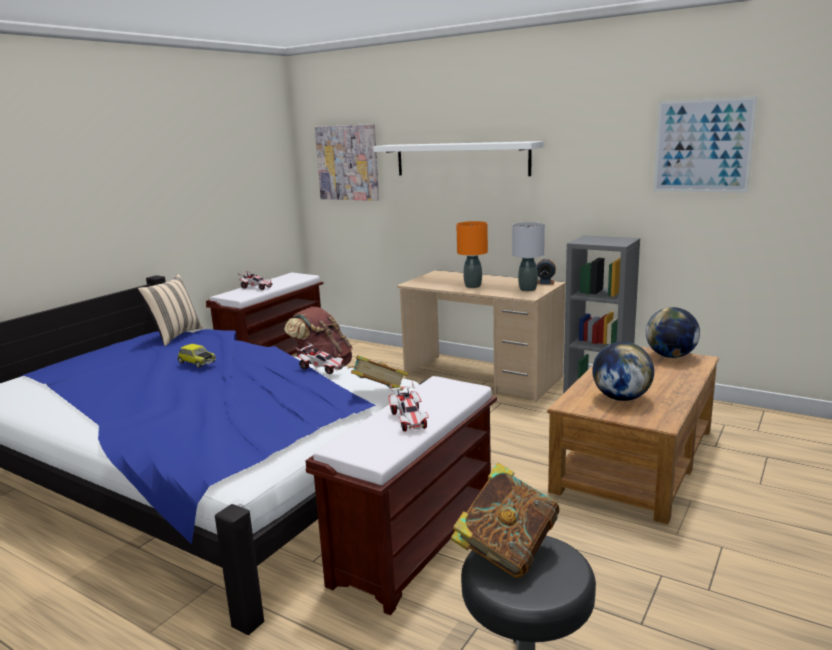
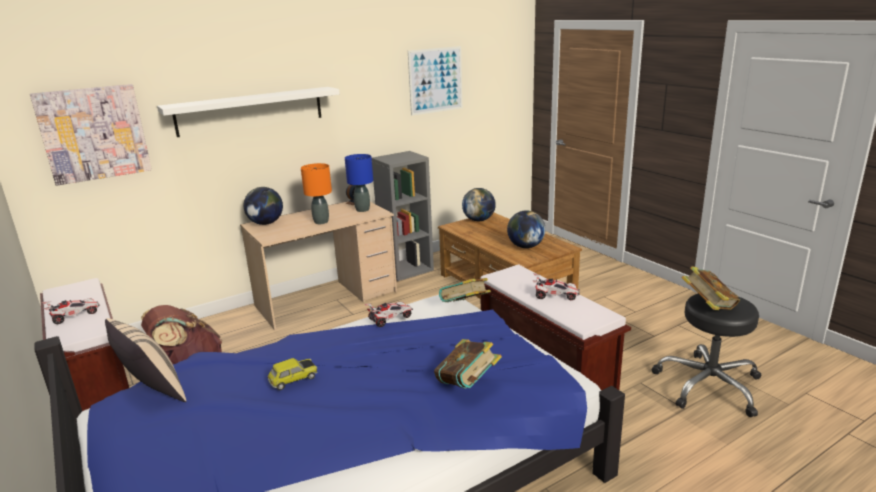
camera: 65 degrees left, 5 degrees up
(203, 423) = (467, 384): none -> book
(446, 274) = (266, 223): none -> globe
(528, 289) = (363, 210): grey table lamp -> blue table lamp

